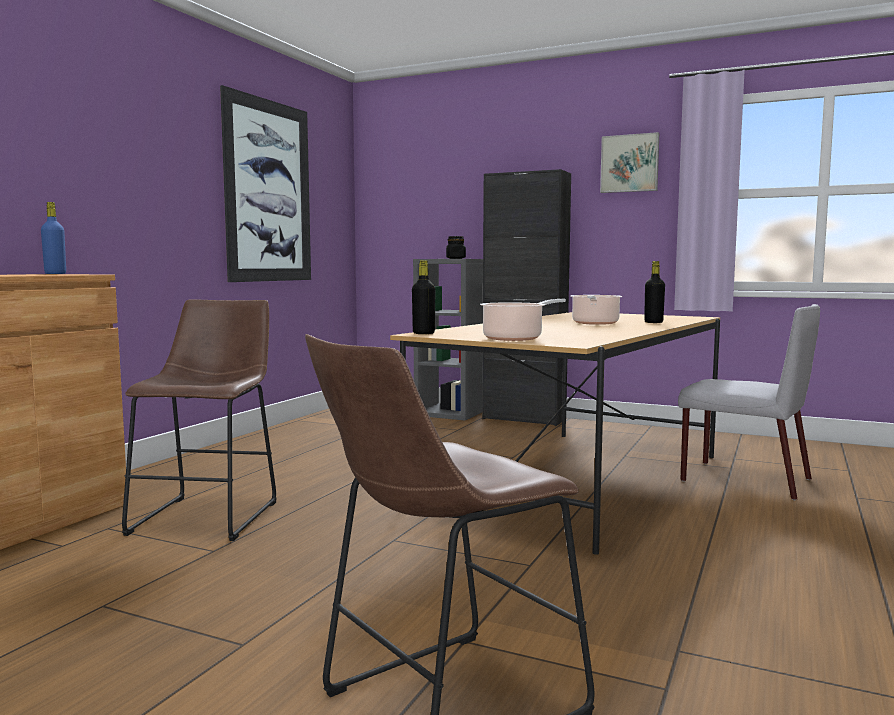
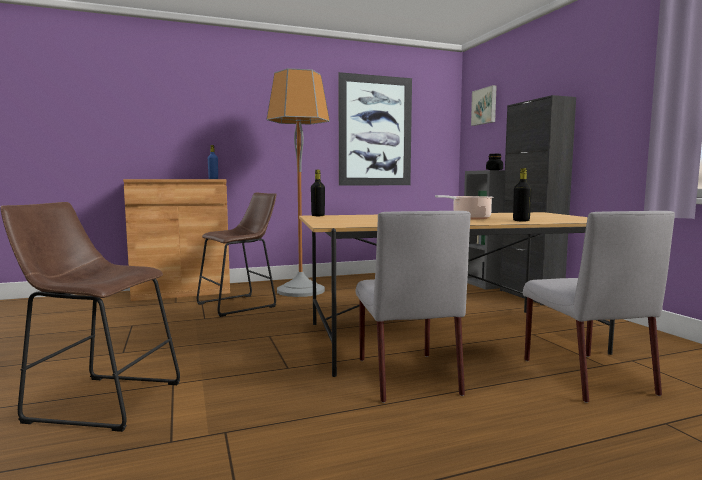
camera: 45 degrees right, 0 degrees up
(244, 471) = (301, 291): none -> floor lamp
(515, 338) = (332, 221): cooking pot -> none
(630, 163) = (622, 81): picture -> picture (485, 106)
(646, 527) = (406, 375): none -> grey chair

